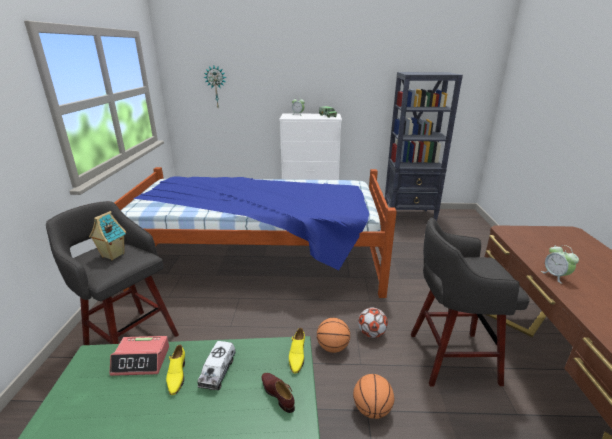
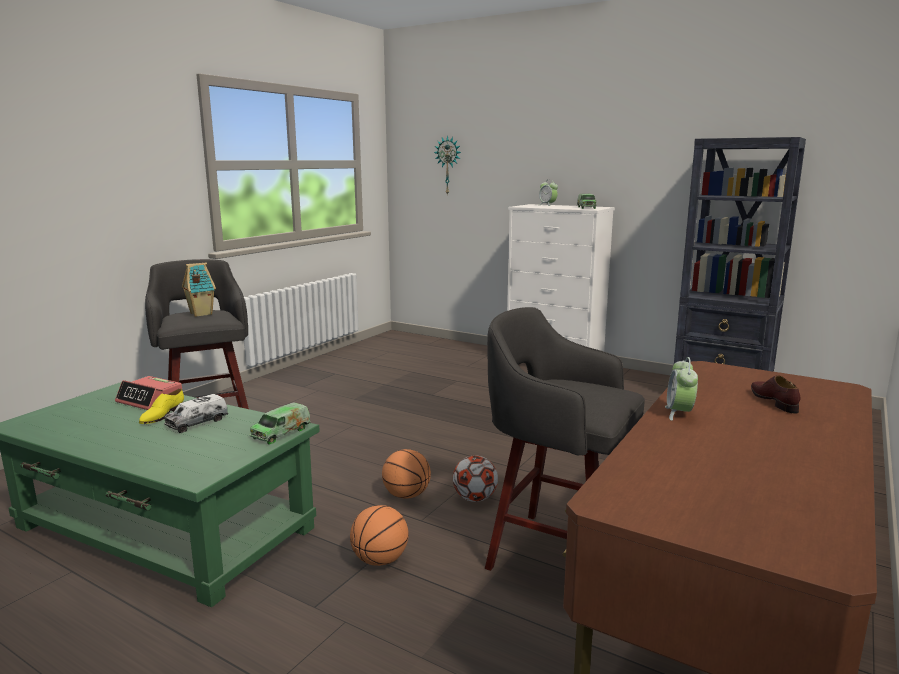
camera: 30 degrees right, 10 degrees down
(262, 264) = (420, 401): bed -> none
(277, 394) = (223, 449): brown shoe -> brown shoe (773, 401)
(297, 356) = (281, 433): yellow shoe -> toy truck

